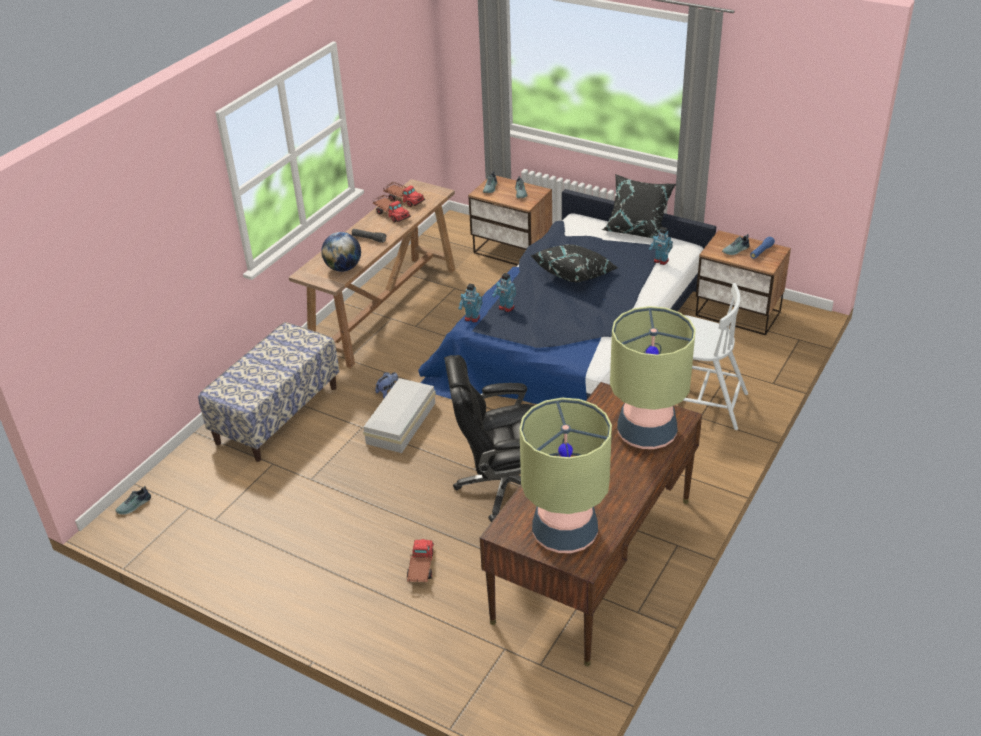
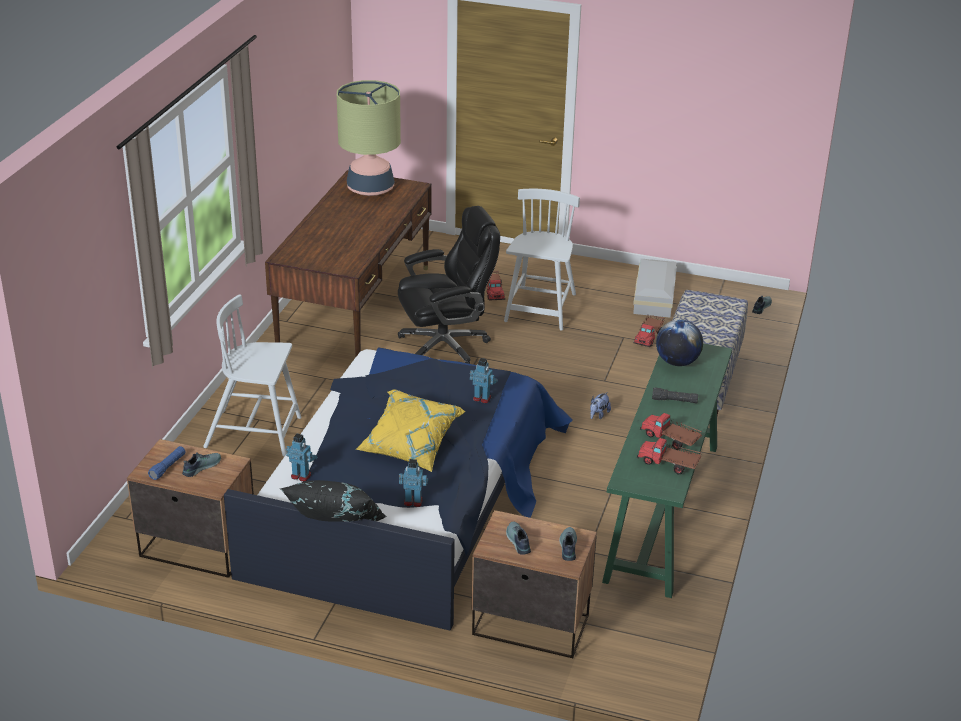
camera: 165 degrees right, 5 degrees down
(284, 477) = (648, 336): none -> toy truck
(378, 531) = (540, 309): none -> white chair
(385, 308) = (662, 511): brown console table -> green console table
(399, 423) = (568, 387): white storage box -> white storage box (655, 296)
(472, 318) = (517, 388): toy robot -> toy robot (413, 501)
(575, 274) = (410, 446): black pillow -> yellow pillow
(646, 433) = (313, 245): table lamp -> none

